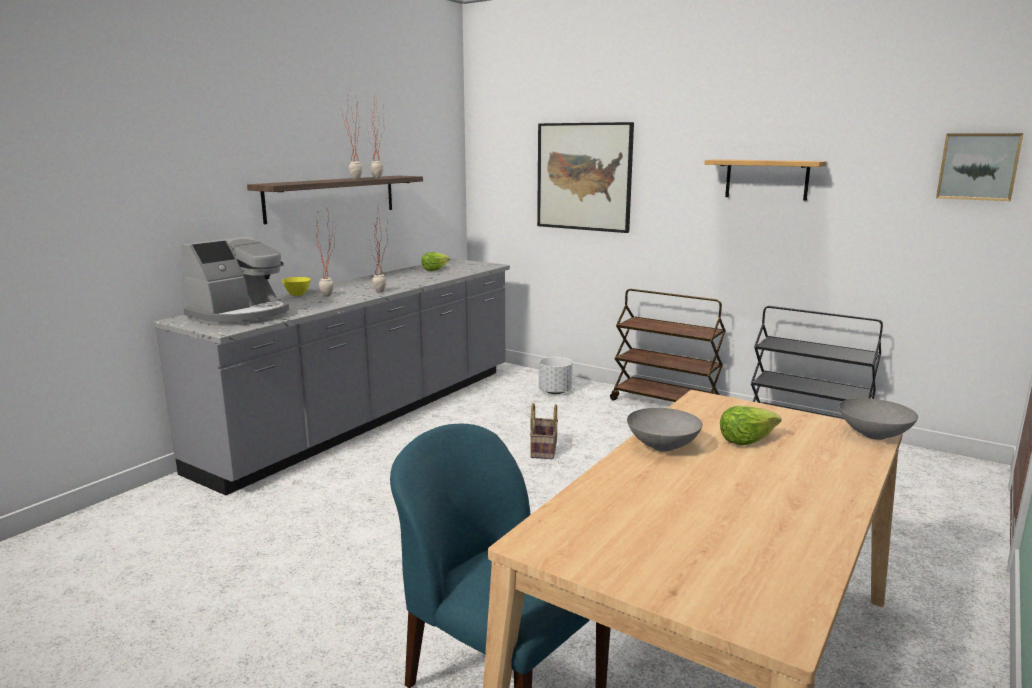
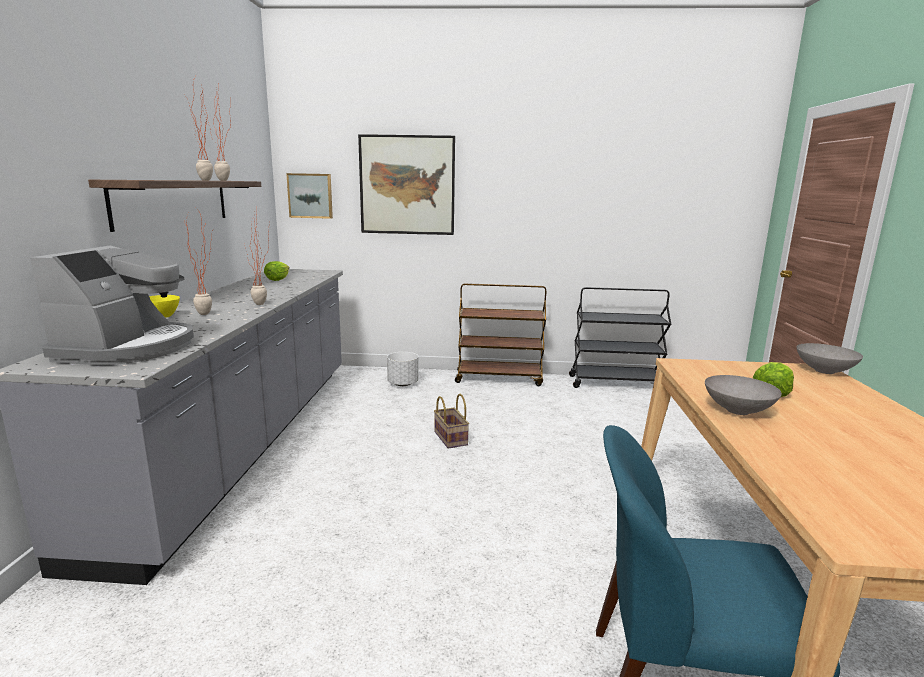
camera: 30 degrees left, 0 degrees up
(766, 179) = (572, 186): shelf -> none
(978, 166) = (721, 175): picture -> picture (310, 195)

